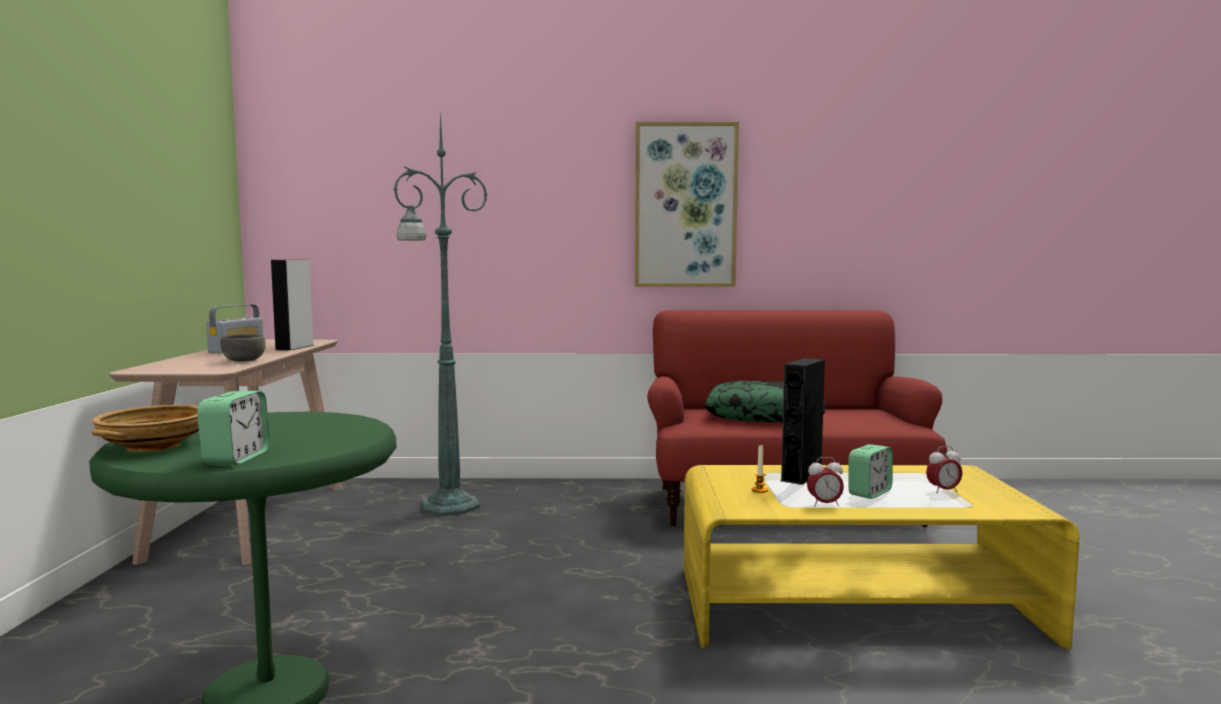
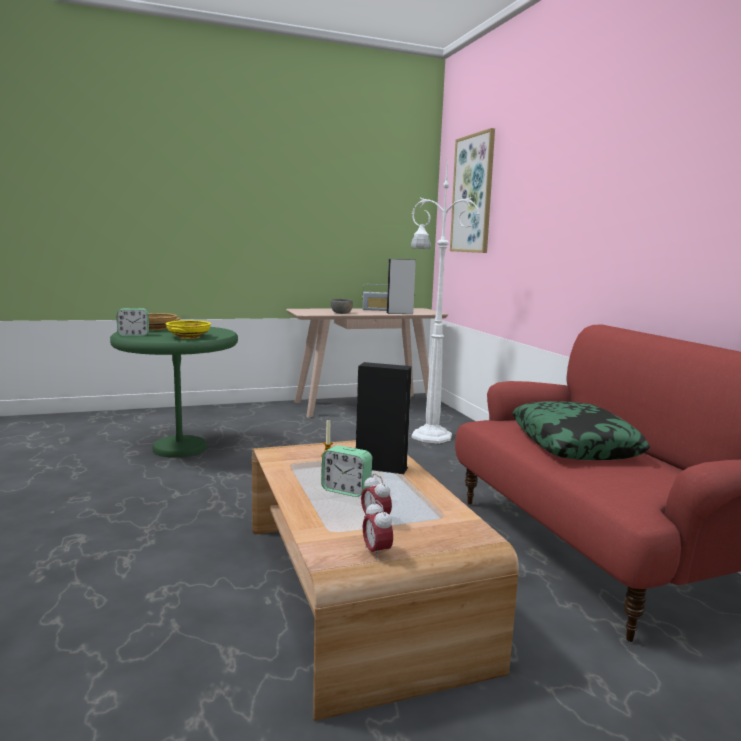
camera: 70 degrees right, 5 degrees up
(329, 431) = (189, 337): none -> yellow bowl
(446, 507) = (429, 436): green floor lamp -> white floor lamp
(685, 205) = (640, 217): picture -> picture (473, 194)
(824, 504) = (300, 475): alarm clock -> alarm clock (376, 552)
(855, 604) = (357, 590): yellow coffee table -> brown coffee table

